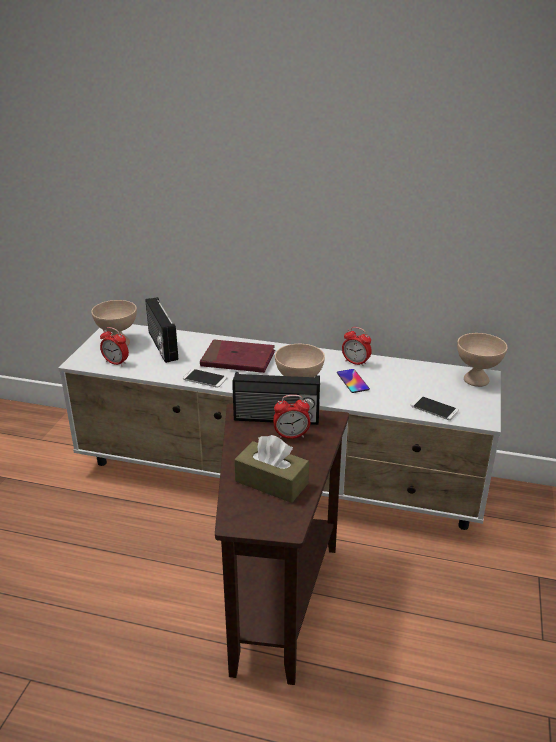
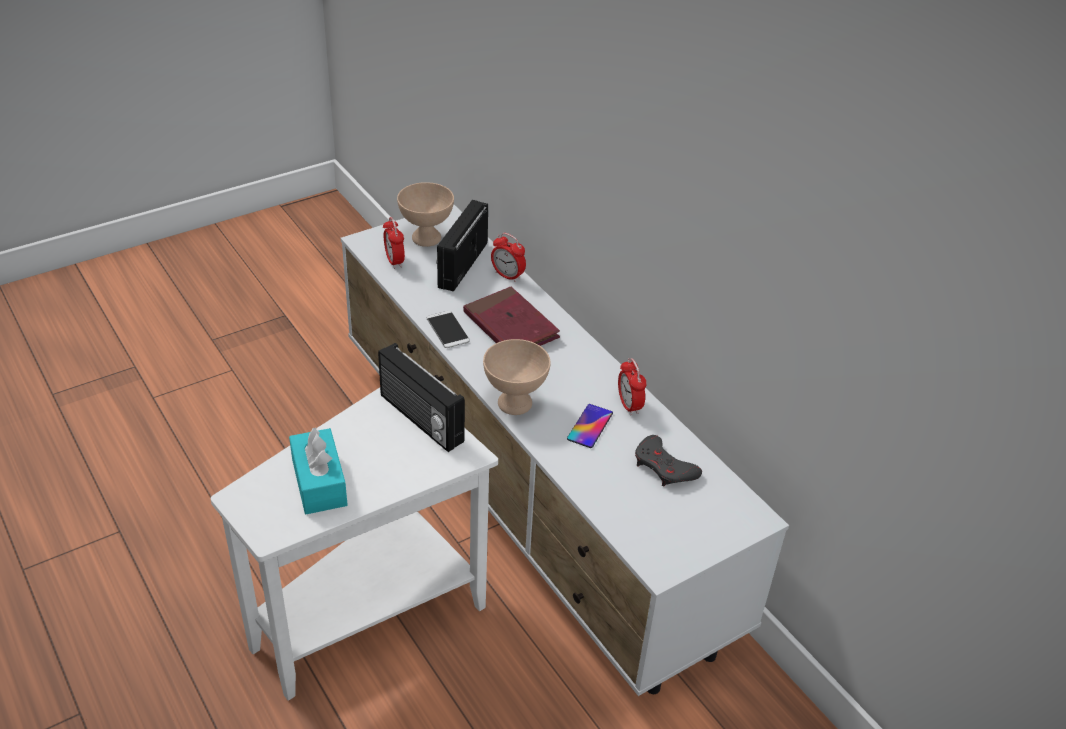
camera: 40 degrees right, 10 degrees up
(271, 482) = (319, 482): brown tissue box -> turquoise tissue box
(276, 598) = (372, 612): brown side table -> white side table
(291, 436) = (405, 447): alarm clock -> alarm clock (508, 276)
(414, 378) = (664, 467): none -> grey game controller
(434, 408) = (626, 517): phone -> none
(476, 380) = (734, 517): beige bowl -> none

